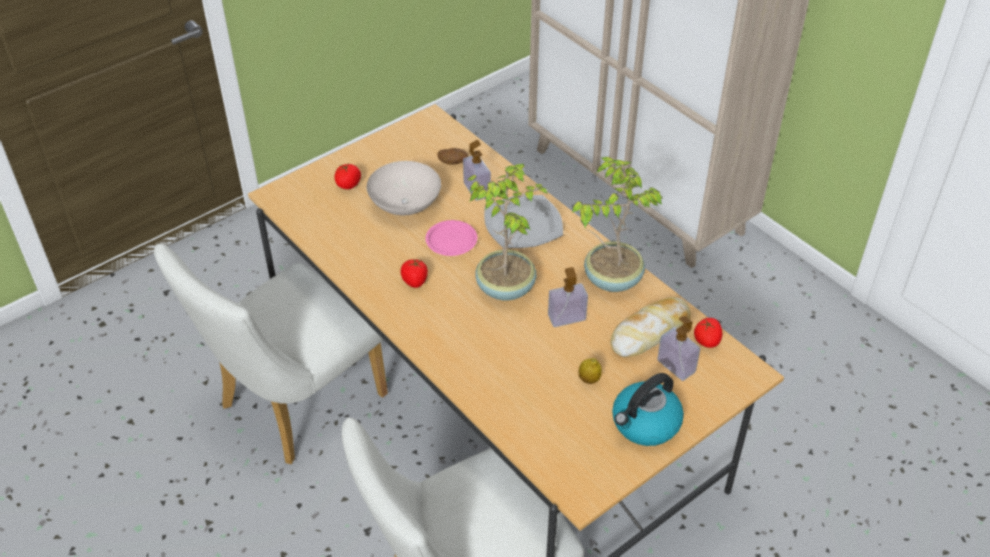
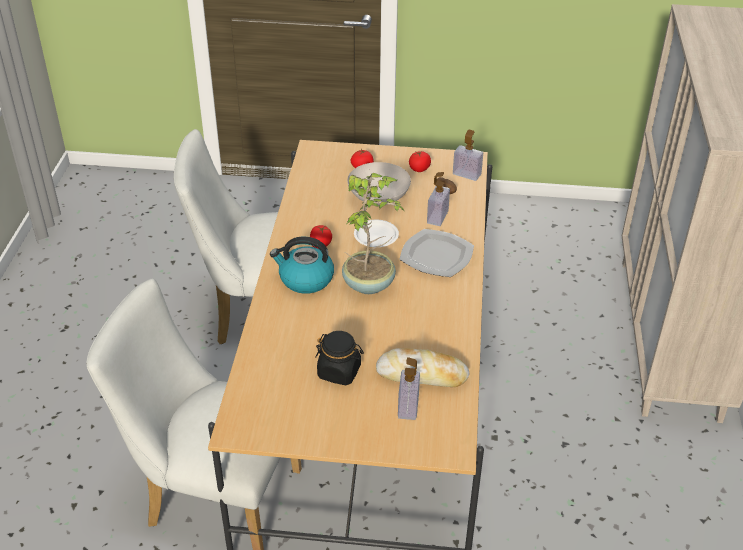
camera: 45 degrees right, 5 degrees down
(452, 241) = (376, 237): pink plate -> white plate
(566, 317) = (380, 327): soap dispenser -> soap dispenser (466, 174)
(589, 379) = (339, 372): lemon -> black jar
(611, 279) = (446, 325): potted plant -> none
(645, 424) = (334, 423): kettle -> kettle (305, 279)
(707, 341) = (454, 408): tomato -> tomato (419, 169)

